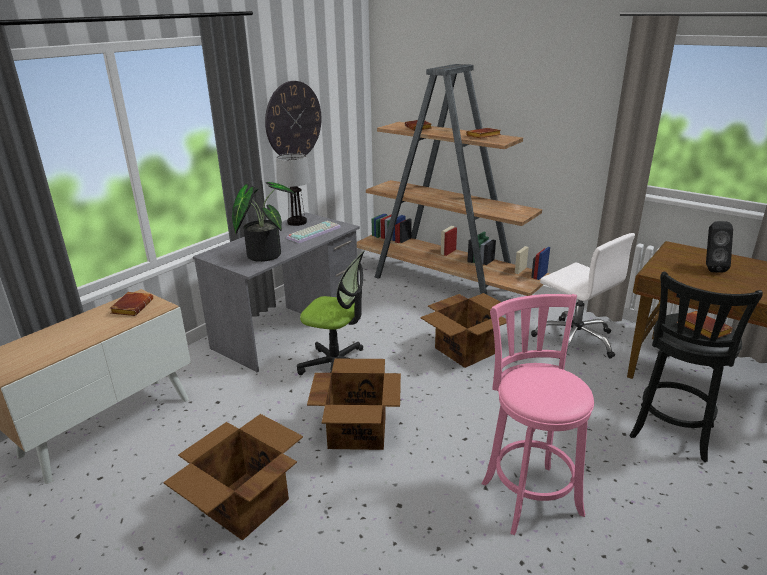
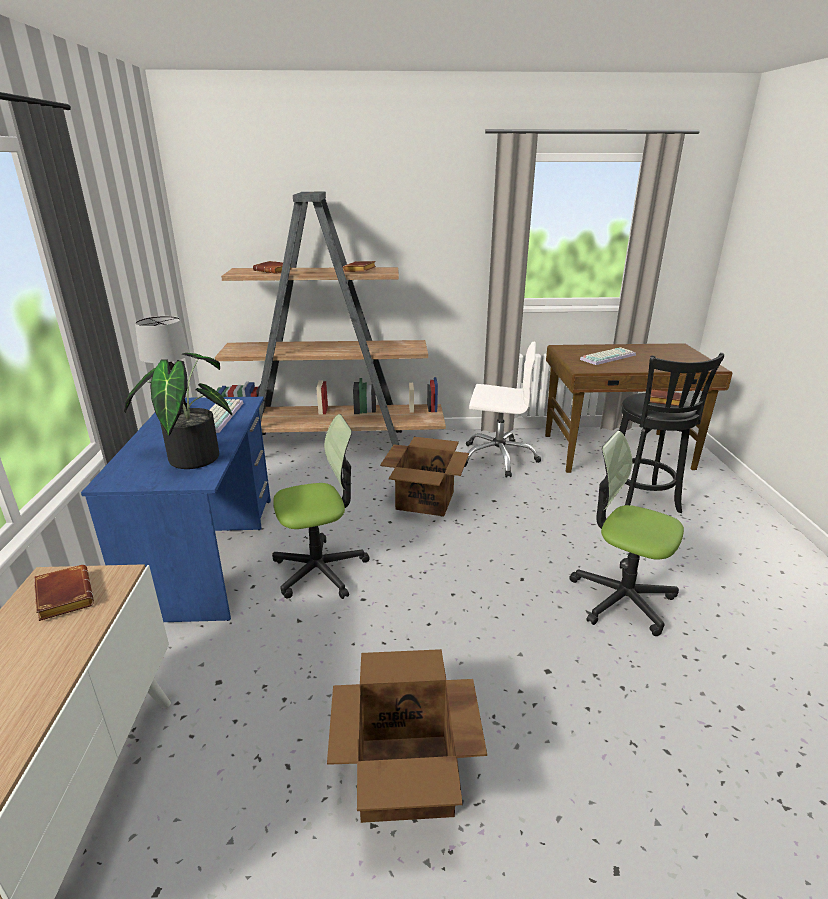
camera: 40 degrees left, 0 degrees up
(289, 328) = (208, 553): grey desk -> blue desk
(293, 120) = (121, 275): wall clock -> none
(358, 430) = (423, 623): cardboard box -> none
(529, 494) = (621, 598): pink stool -> office chair
(710, 268) = (607, 357): black speaker -> keyboard

